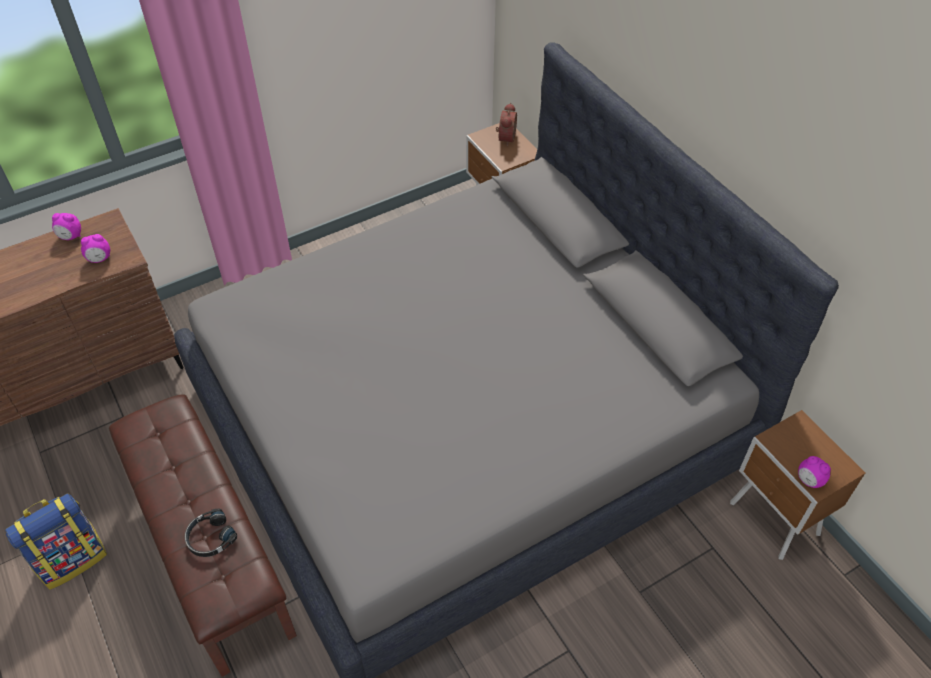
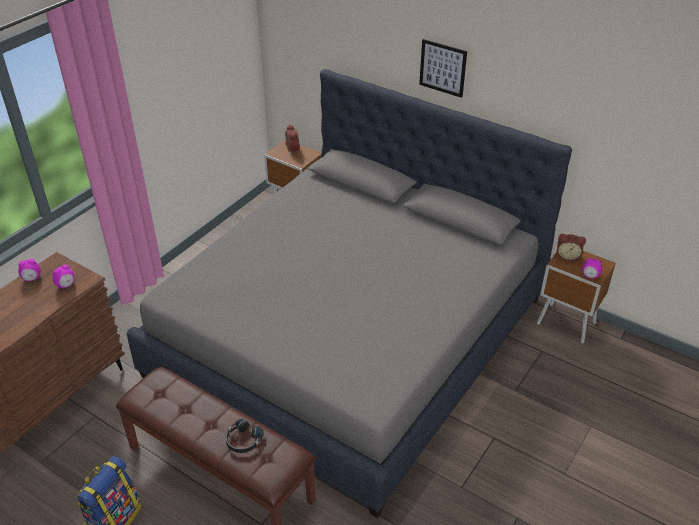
camera: 25 degrees left, 10 degrees down
(696, 93) = (443, 68): none -> picture
(795, 435) = (567, 256): none -> alarm clock

